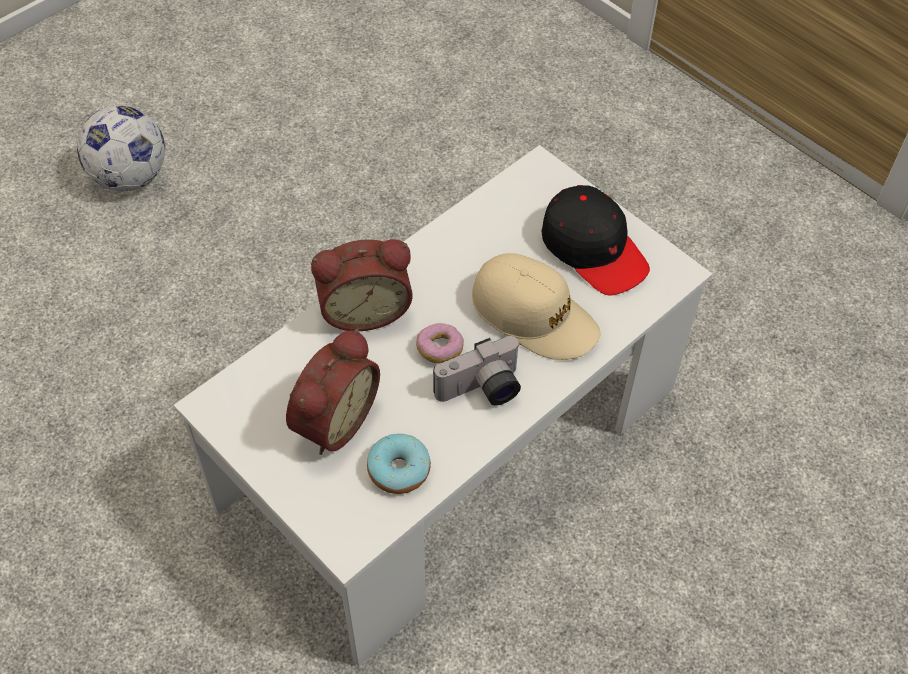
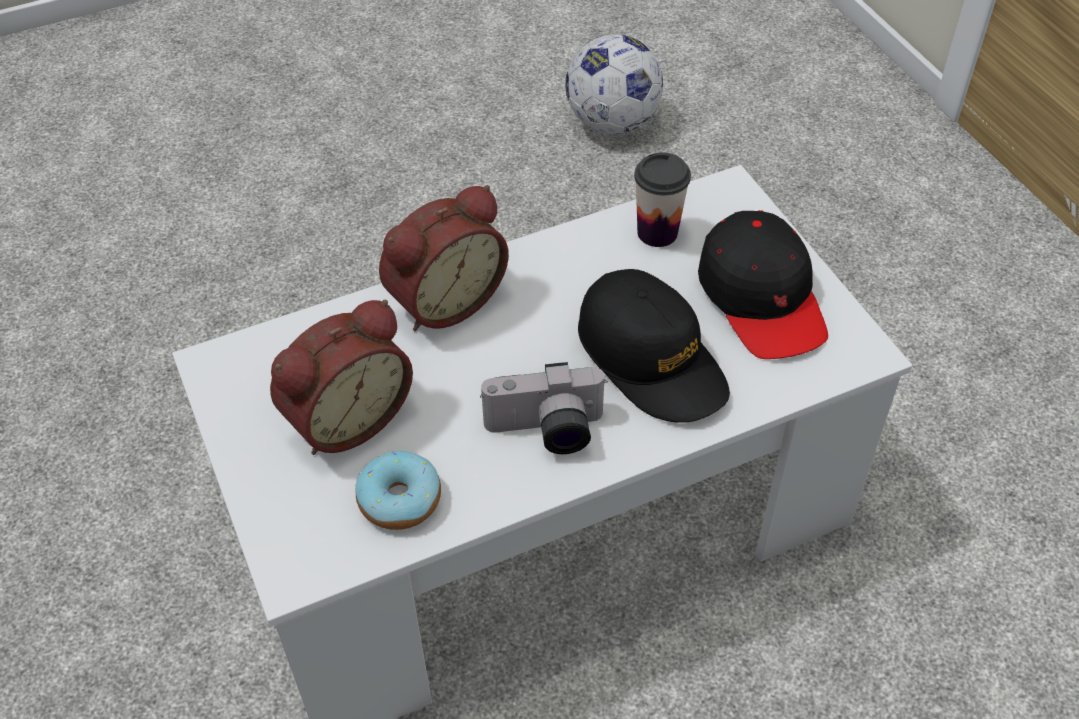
camera: 20 degrees right, 5 degrees down
(131, 177) = (303, 135): football -> football (612, 122)
(364, 308) = (443, 300): alarm clock -> alarm clock turned 45 degrees counterclockwise
(440, 349) = (515, 369): donut -> none
(500, 215) = (657, 232): none -> cup
(534, 315) = (652, 359): beige cap -> black cap

